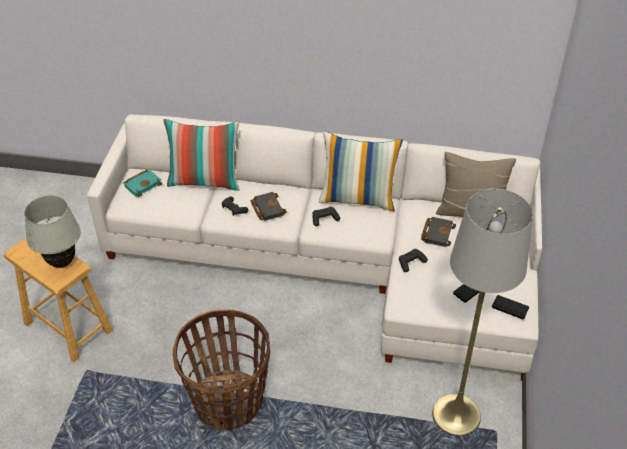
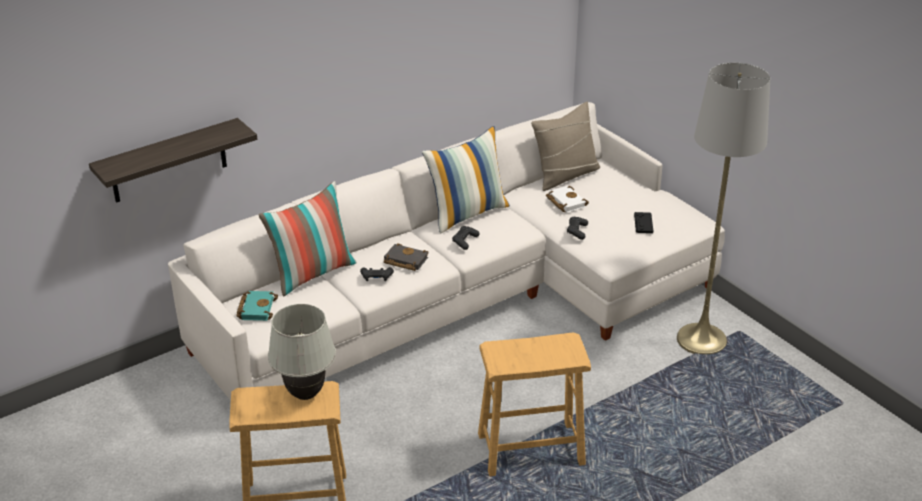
camera: 45 degrees left, 10 degrees down
(131, 51) = (168, 161): none -> shelf
(228, 402) = (530, 449): basket -> brown stool
(437, 233) = (564, 202): black book -> white book
(510, 307) = (684, 218): black game controller -> none

